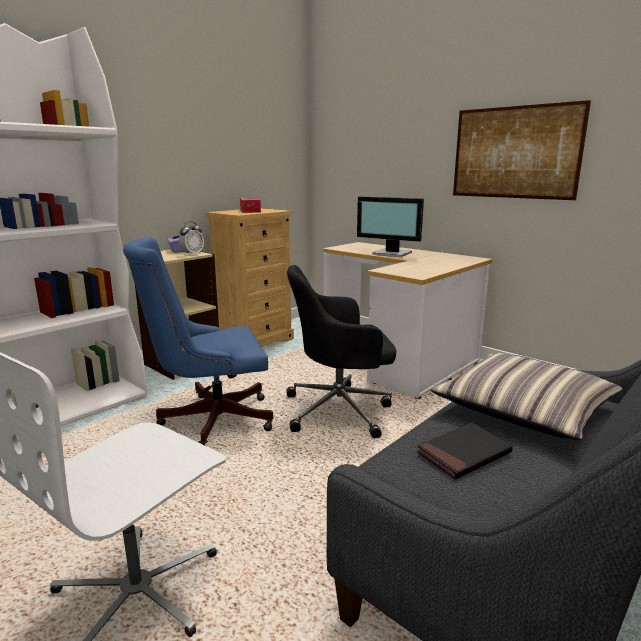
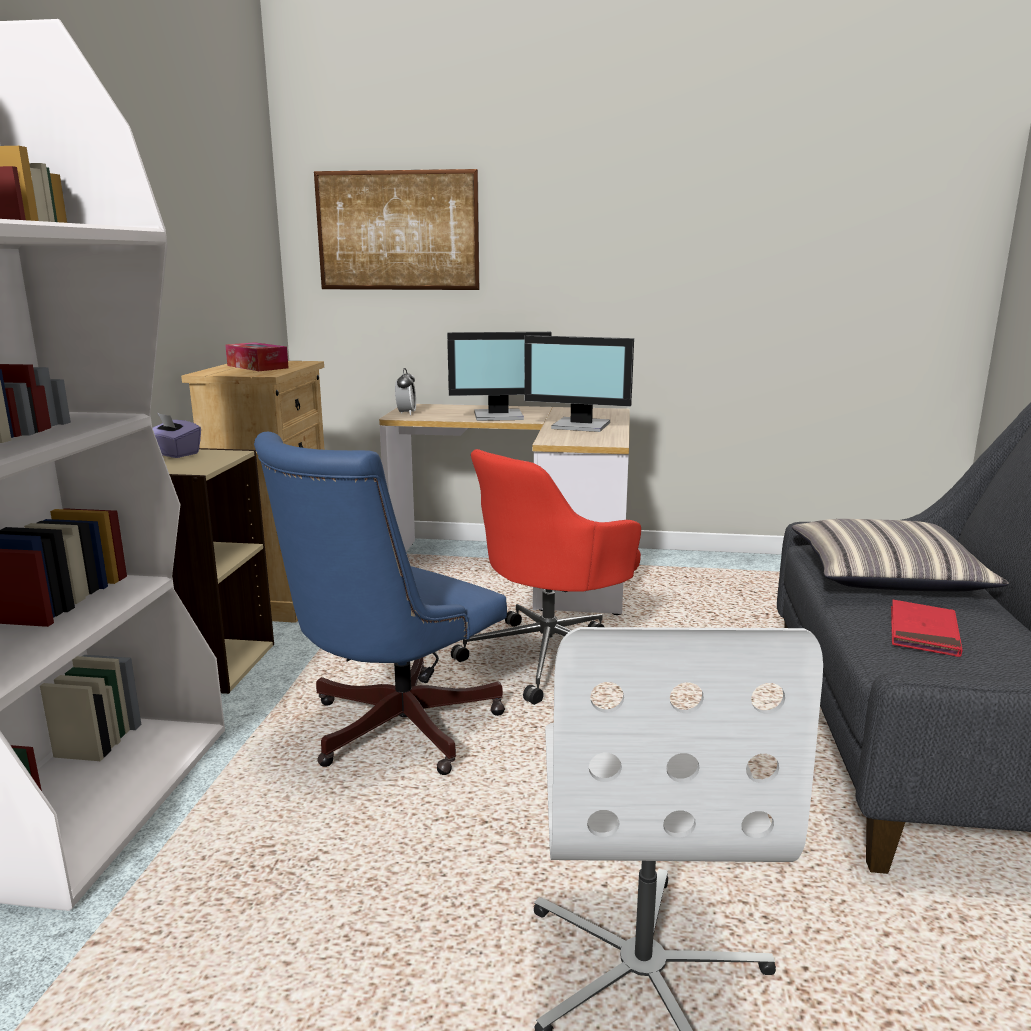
camera: 35 degrees left, 0 degrees up
(192, 254) = (221, 456): alarm clock -> alarm clock (406, 413)
(340, 410) = (550, 657): black office chair -> red office chair
(426, 264) = (581, 426): none -> monitor
(464, 454) = (923, 632): black book -> red book
(515, 152) = (646, 265): picture -> picture (397, 231)

